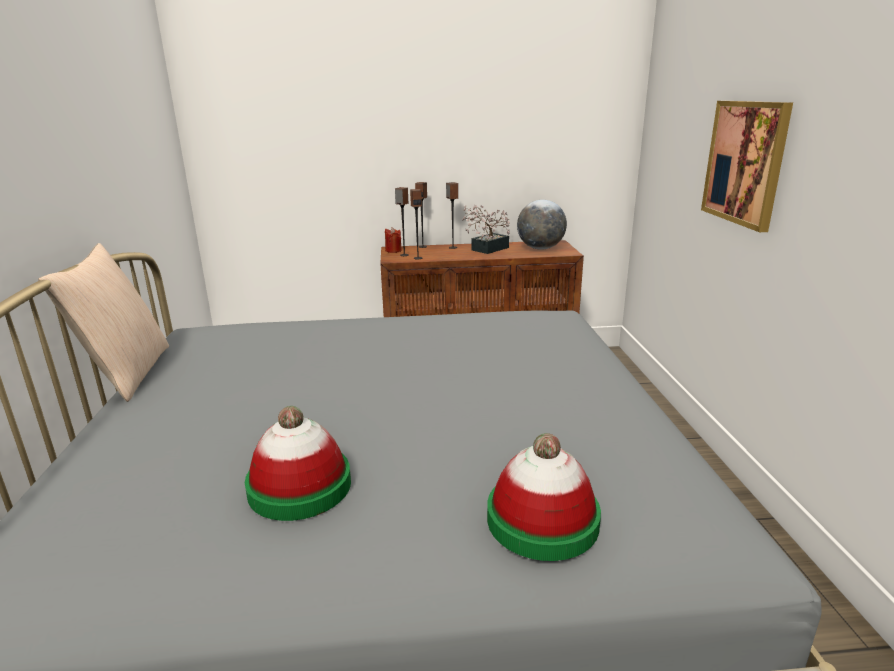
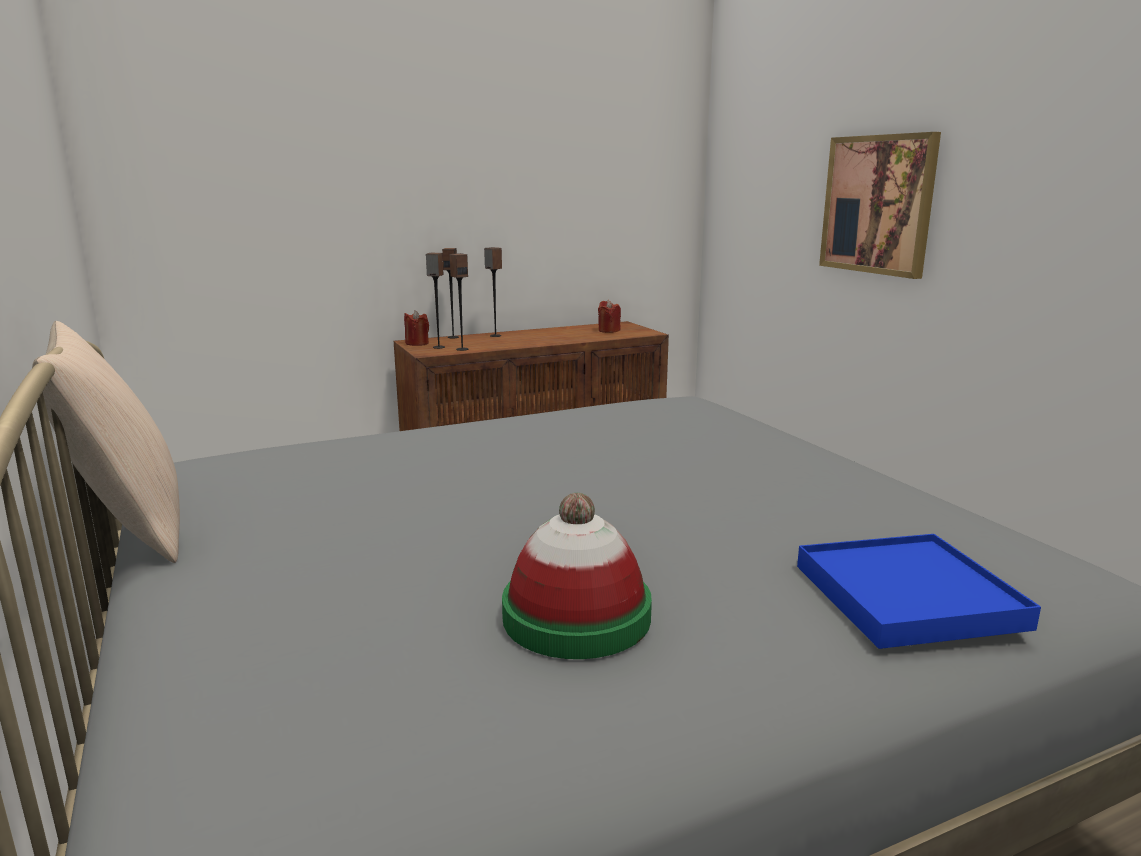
camera: 20 degrees left, 5 degrees down
(486, 249) = (543, 335): potted plant -> none
(540, 248) = (609, 330): globe -> red candle
(542, 520) = (908, 596): hat -> blue tray

